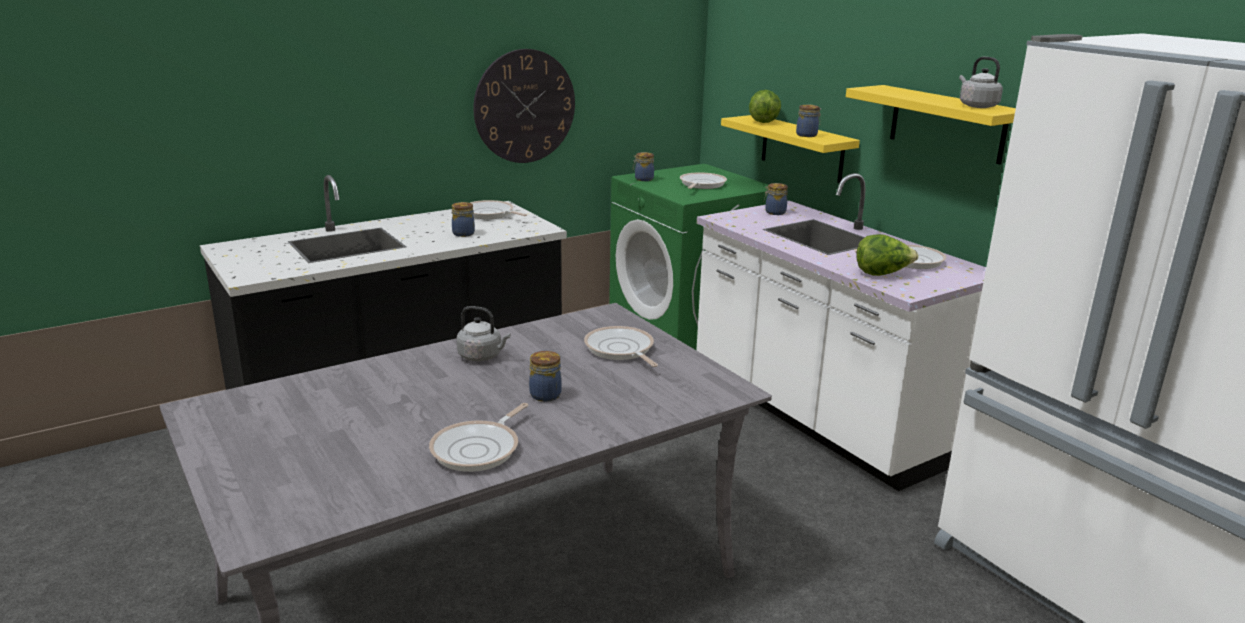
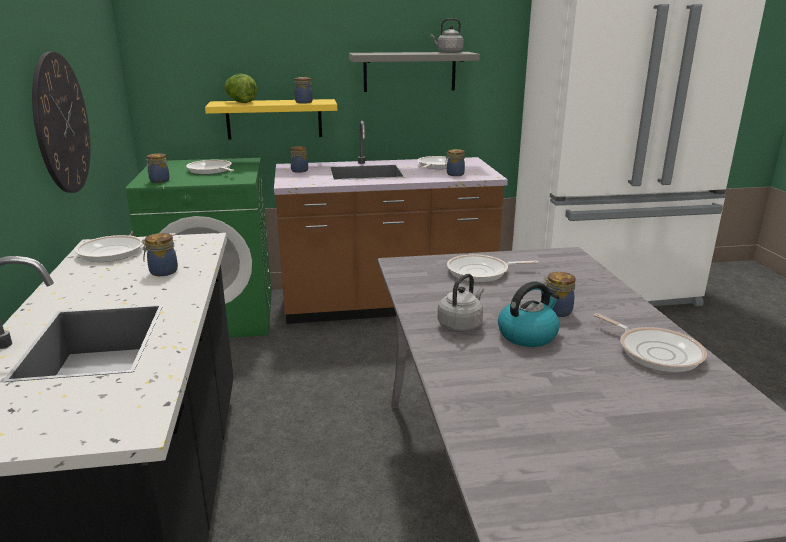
camera: 65 degrees left, 0 degrees up
(480, 386) = (528, 335): none -> kettle
(819, 416) = (386, 304): white counter -> brown counter
(882, 274) = (454, 174): lettuce -> jar
(947, 124) = (409, 71): yellow shelf -> grey shelf

